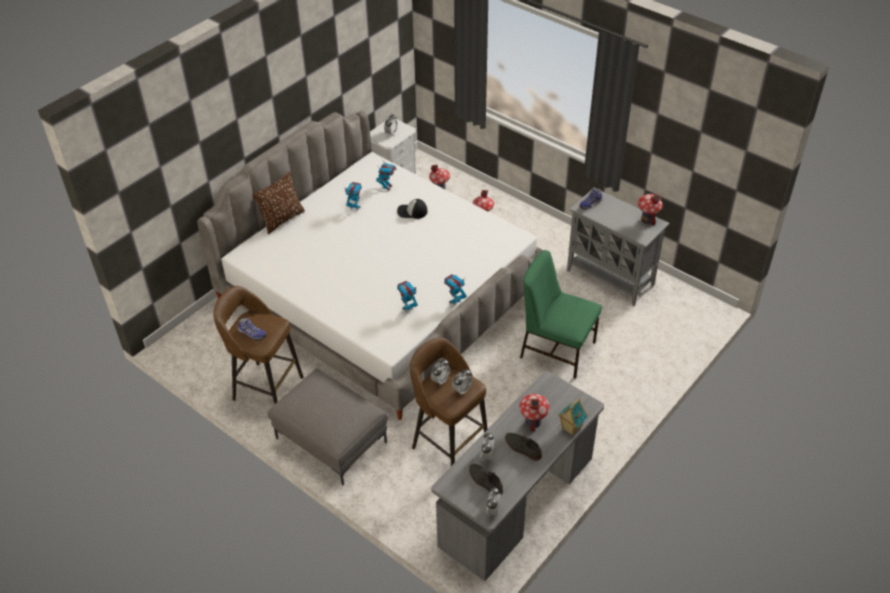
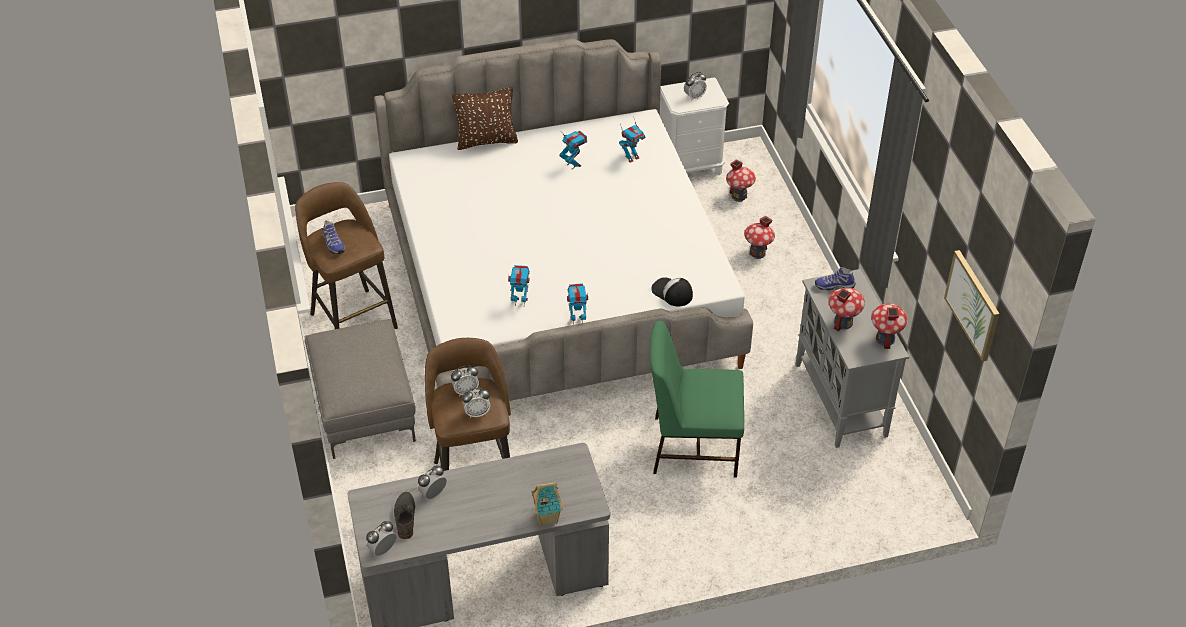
camera: 35 degrees right, 0 degrees up
(412, 212) = (631, 198): cap -> cap (672, 293)
(522, 448) = (476, 507): grey shoe -> none
(533, 422) = (514, 487): toy house -> toy house (843, 322)
(556, 349) = (693, 446): green chair -> green chair turned 60 degrees counterclockwise
(717, 166) = (973, 305): none -> picture

